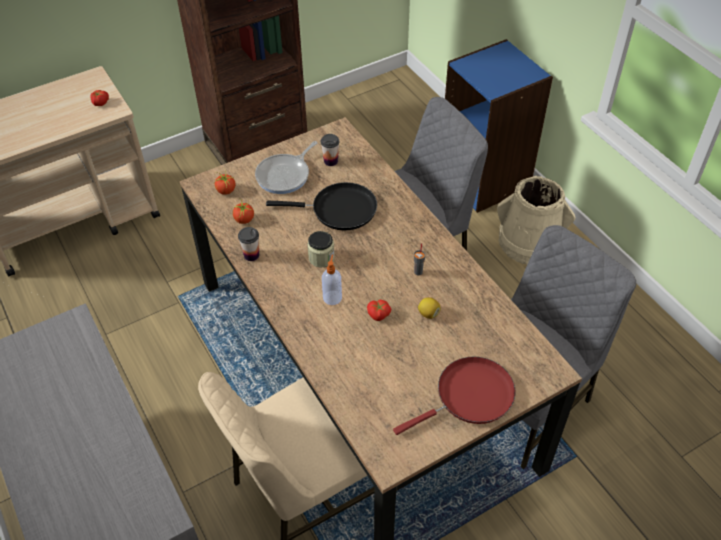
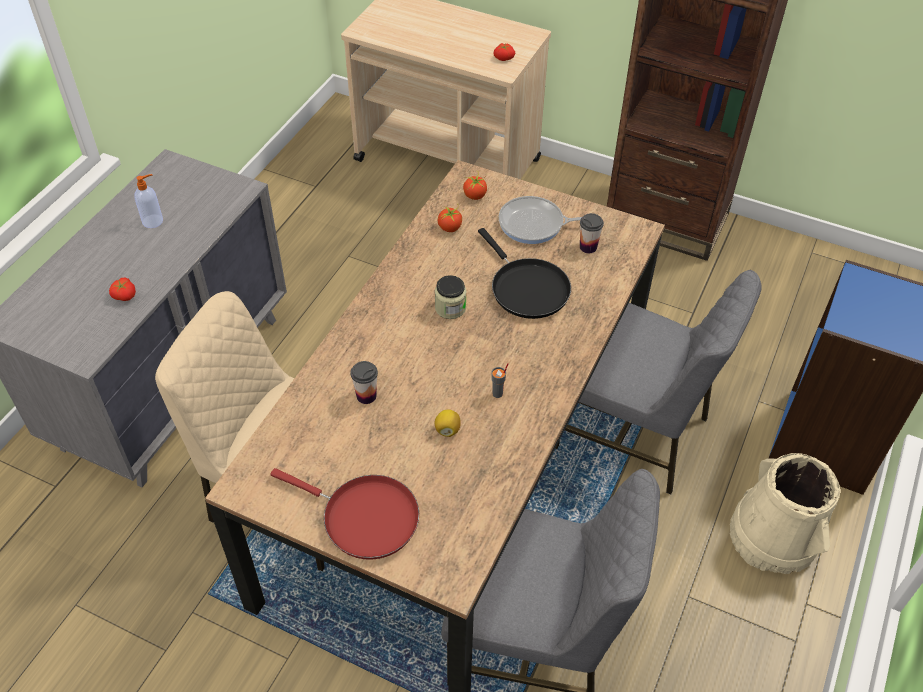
camera: 55 degrees right, 0 degrees up
(251, 255) = (410, 256): cup -> cup (366, 396)
(332, 297) = (407, 342): soap dispenser -> soap dispenser (153, 221)
(378, 315) = (413, 389): tomato -> tomato (124, 296)

